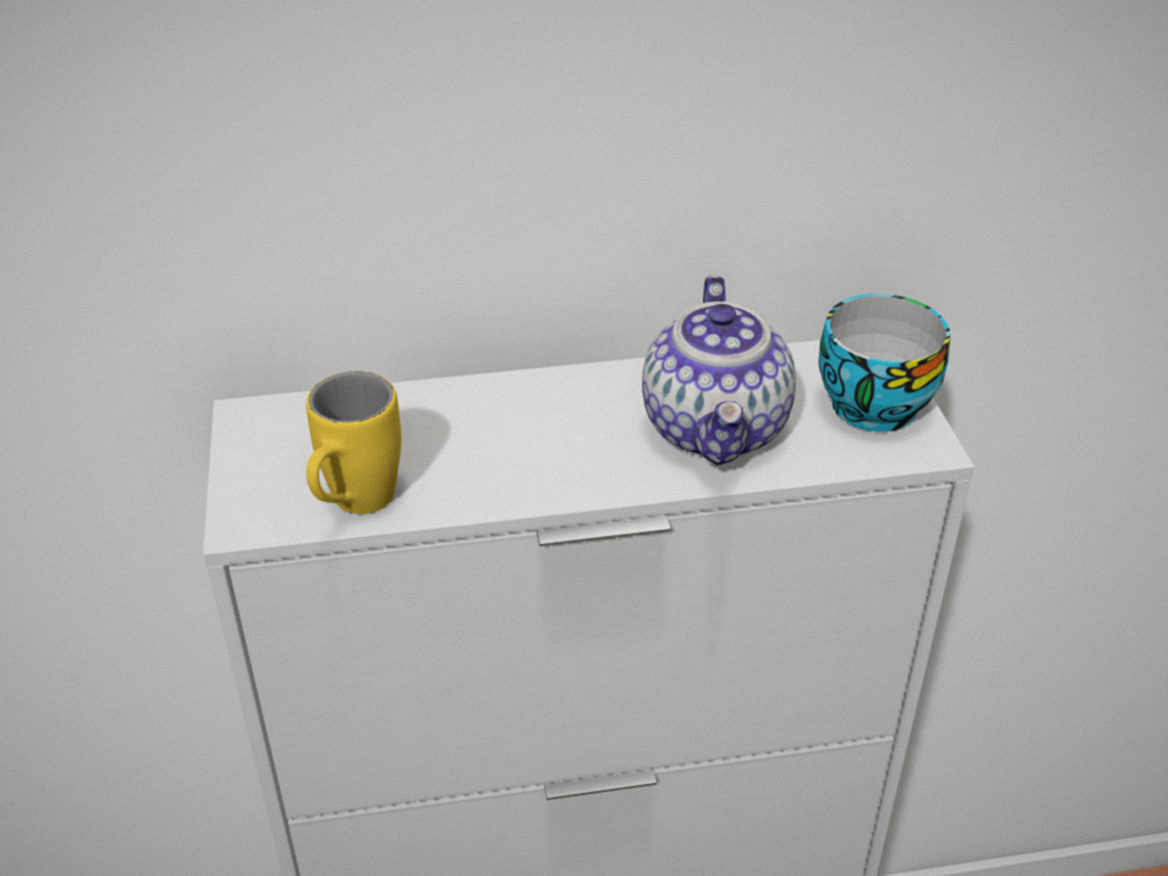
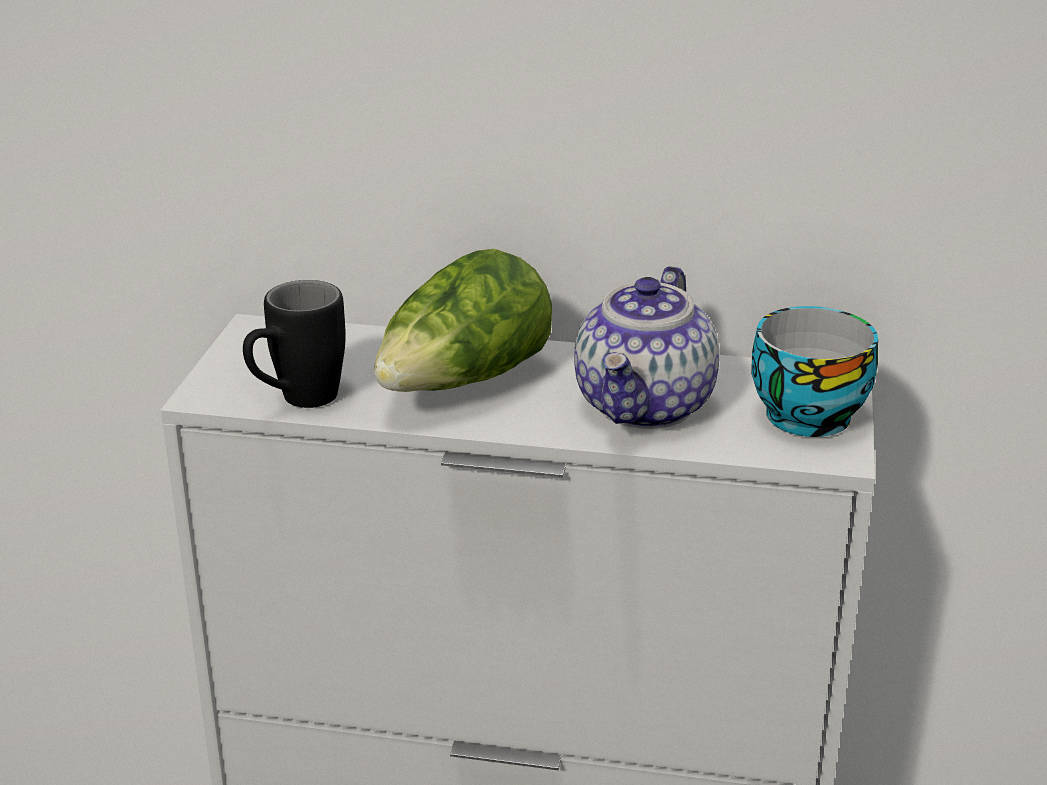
camera: 20 degrees right, 10 degrees down
(354, 508) = (296, 402): yellow mug -> black mug
(519, 440) = (464, 383): none -> lettuce

